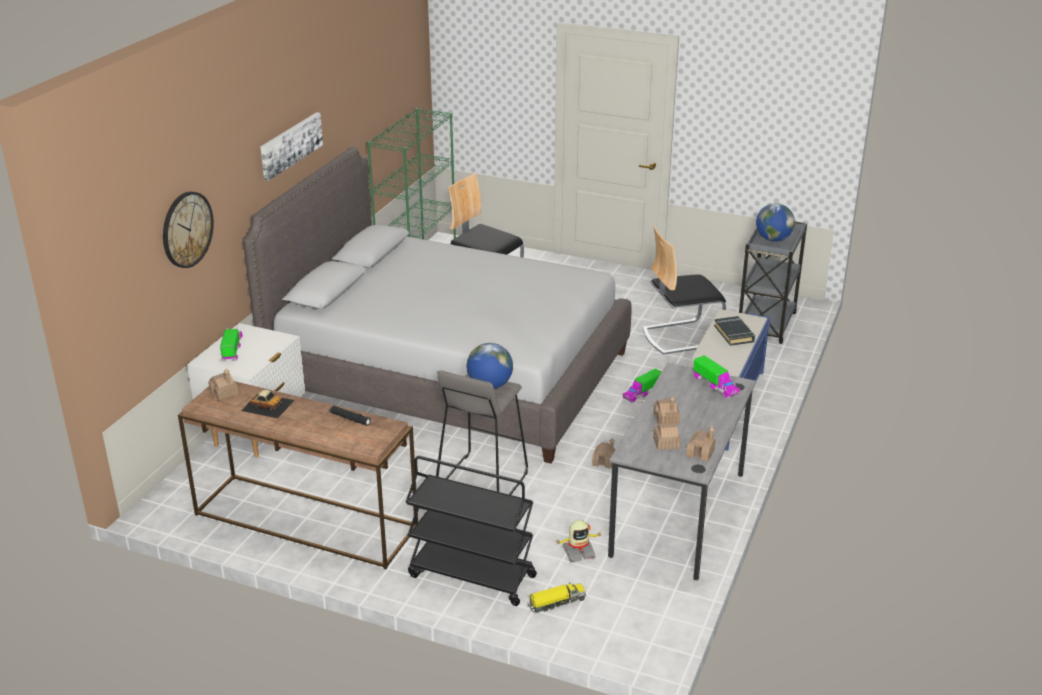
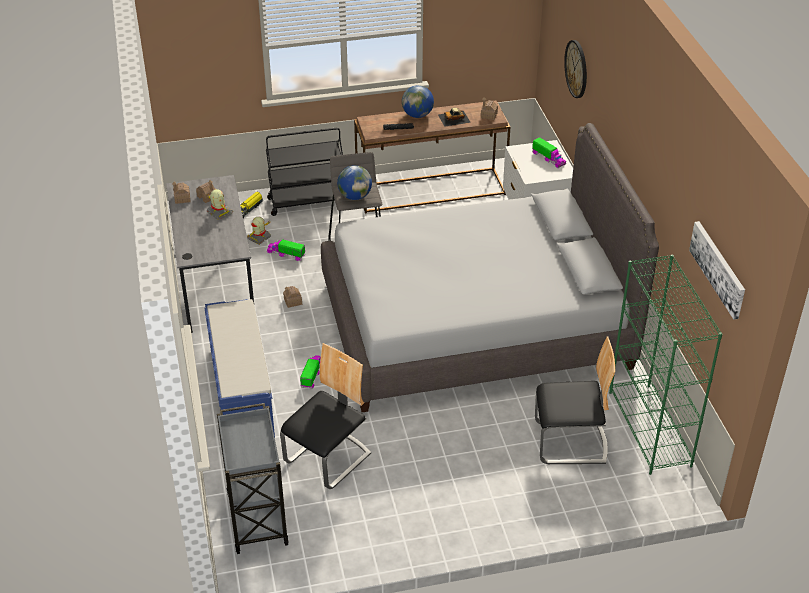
camera: 145 degrees right, 10 degrees up
(290, 145) = (631, 137): picture -> picture (718, 268)
(666, 418) = (219, 213): toy house -> toy robot
(715, 385) = (203, 250): toy truck -> toy truck (286, 254)
(734, 334) = (238, 362): black book -> none
(773, 239) = (251, 440): globe -> globe (417, 115)

